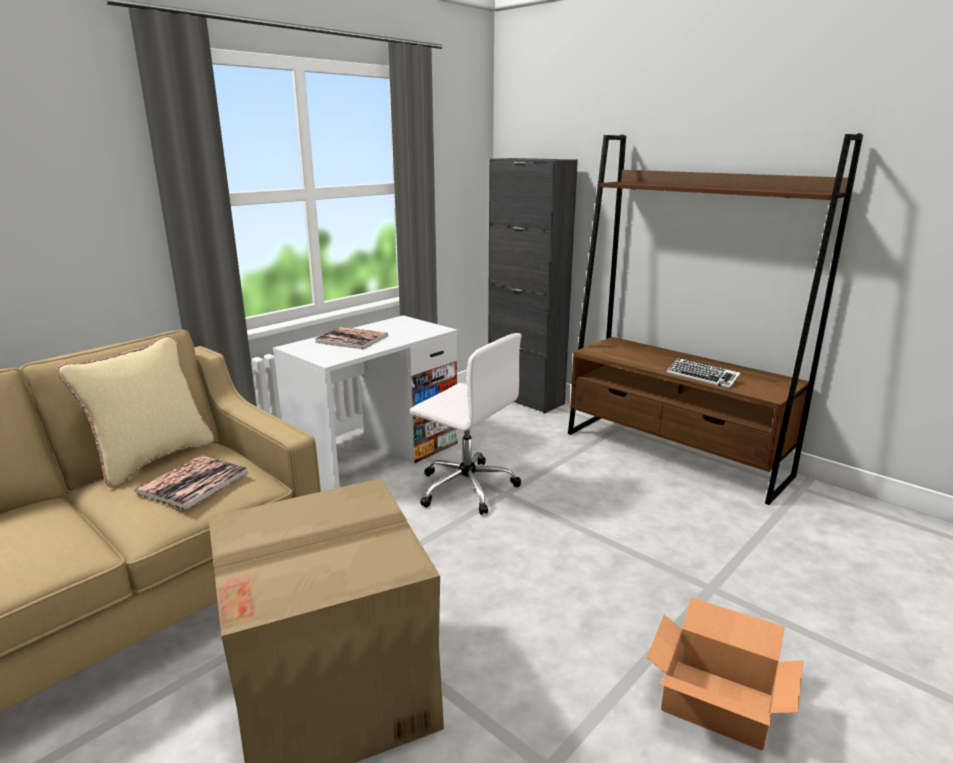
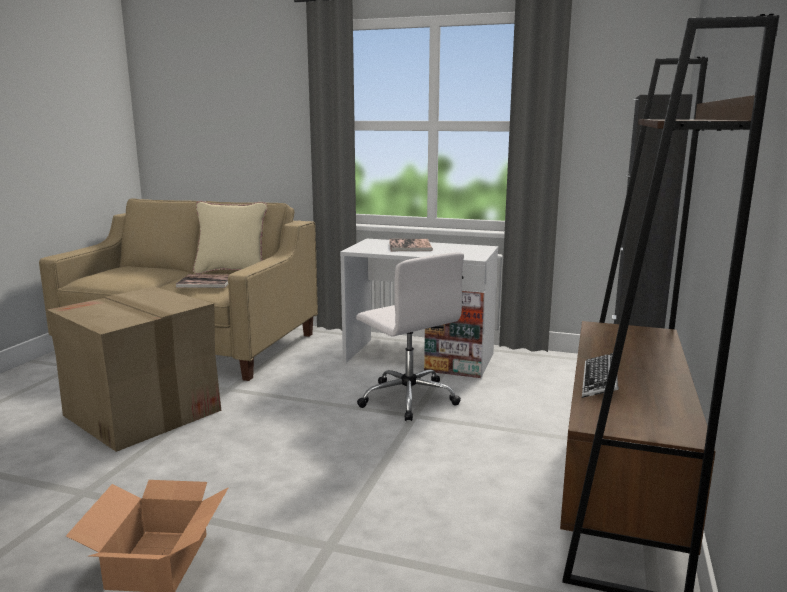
camera: 65 degrees right, 5 degrees down
(466, 487) = (408, 398): white office chair -> white office chair turned 45 degrees counterclockwise

